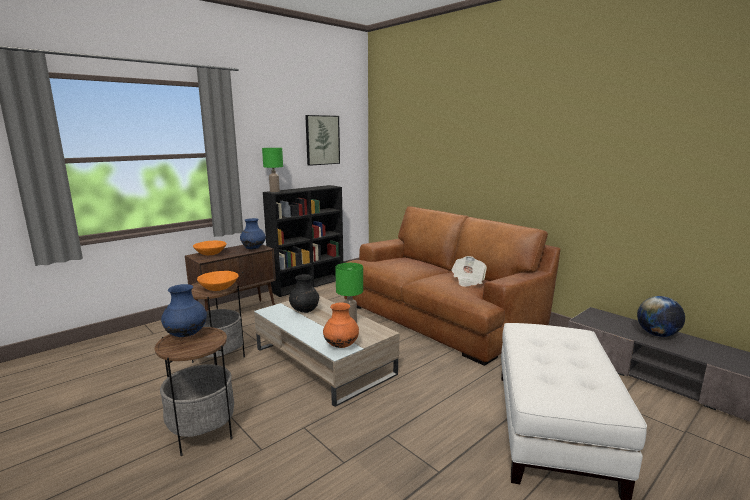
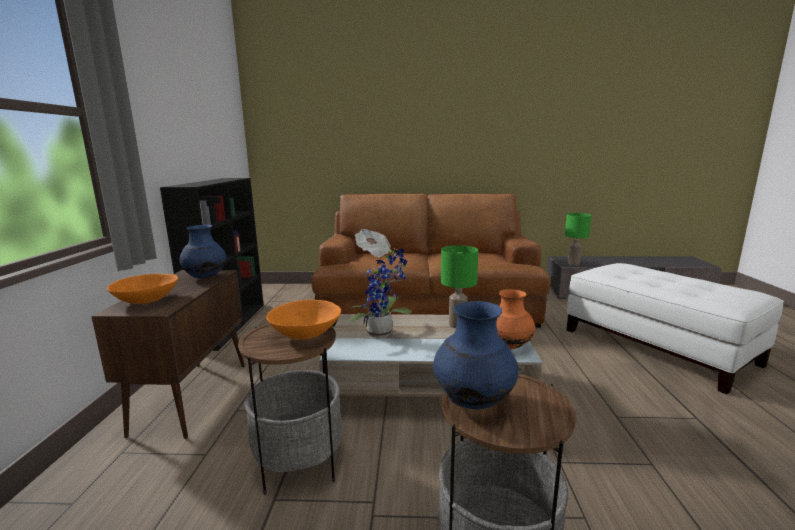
camera: 45 degrees left, 0 degrees up
(274, 191) = (181, 185): green table lamp -> green table lamp (573, 263)
(304, 311) = (383, 334): black vase -> potted plant
(322, 140) = (208, 111): picture -> none
(468, 281) = (480, 253): newspaper -> newspaper (373, 253)
(657, 334) = (613, 260): globe -> none

